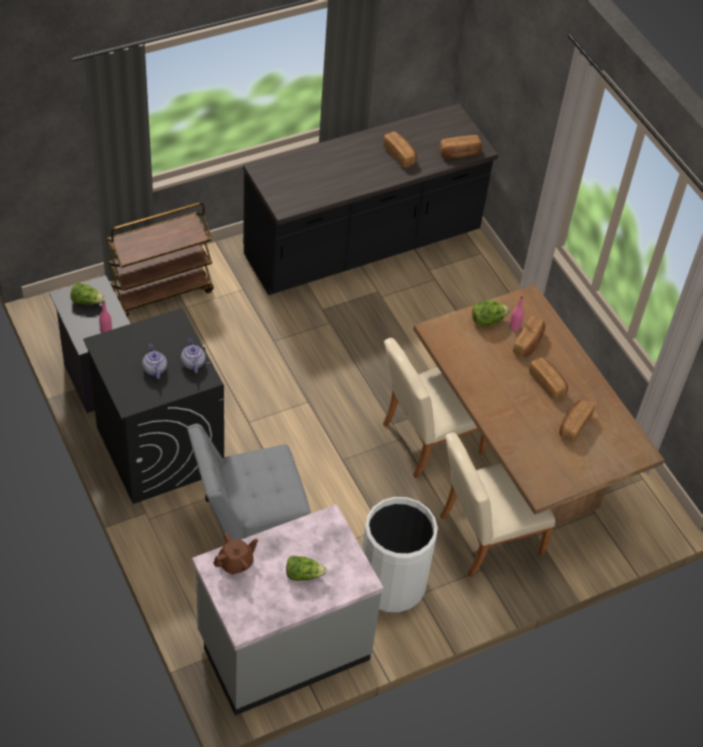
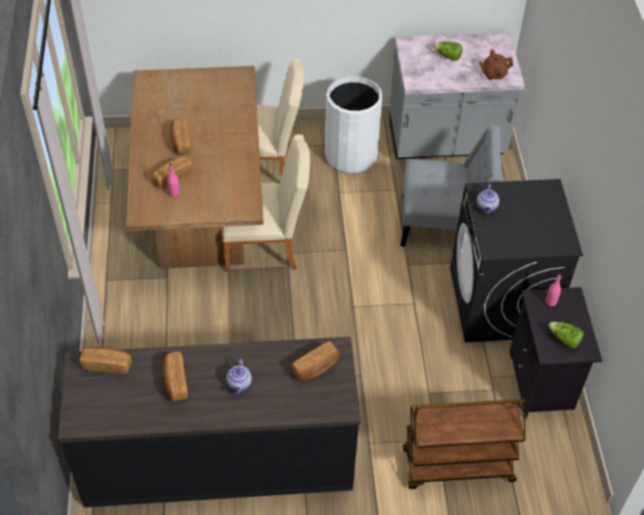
camera: 155 degrees left, 0 degrees up
(154, 369) = (522, 210): teapot -> teapot (239, 384)
(487, 320) = (194, 205): lettuce -> none
(573, 425) = (183, 108): bread -> bread (316, 368)

